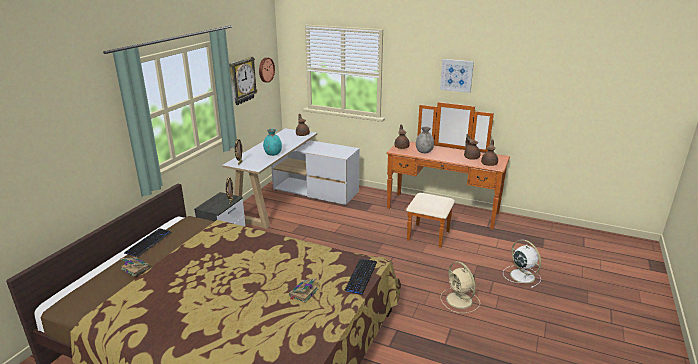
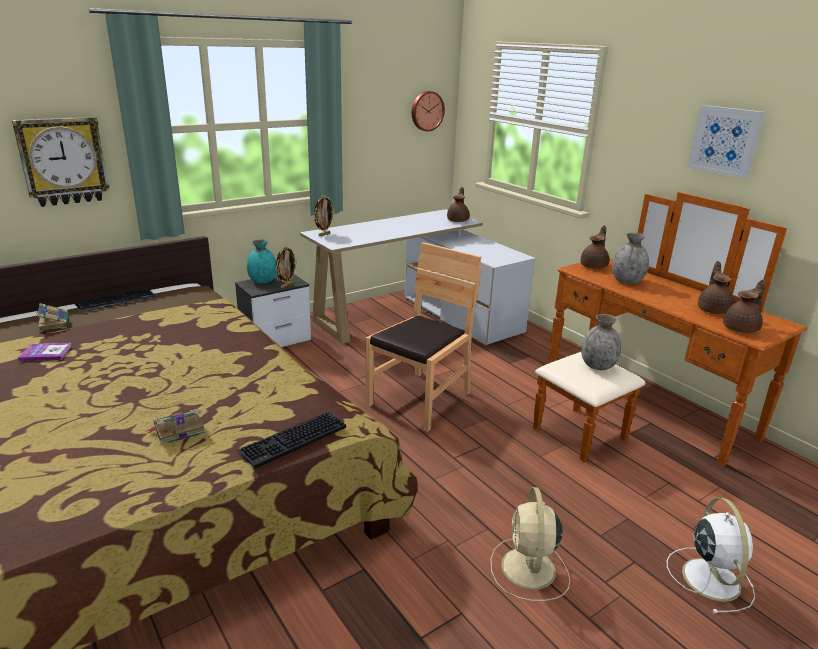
camera: 30 degrees right, 0 degrees up
(162, 286) = (46, 353): none -> book
(241, 80) = (372, 117): wall clock -> wall clock (63, 161)
(273, 154) = (382, 234): turquoise vase -> turquoise vase (262, 281)
(342, 245) = (420, 399): none -> brown chair
(433, 198) = (598, 366): none -> grey vase

